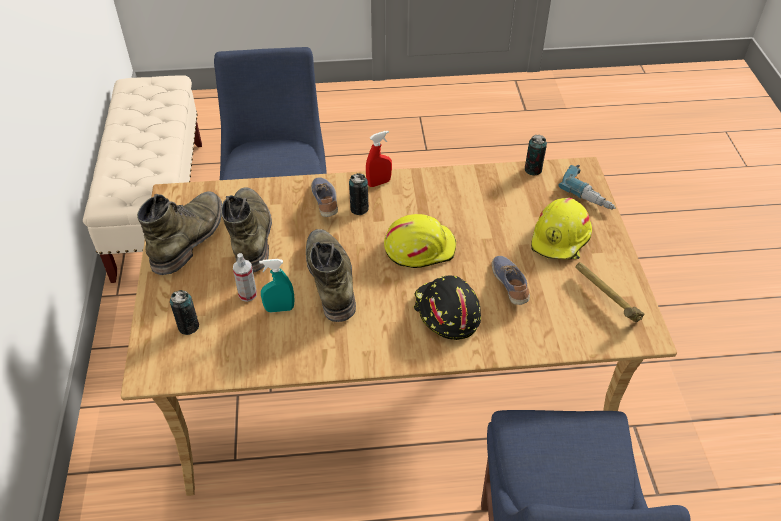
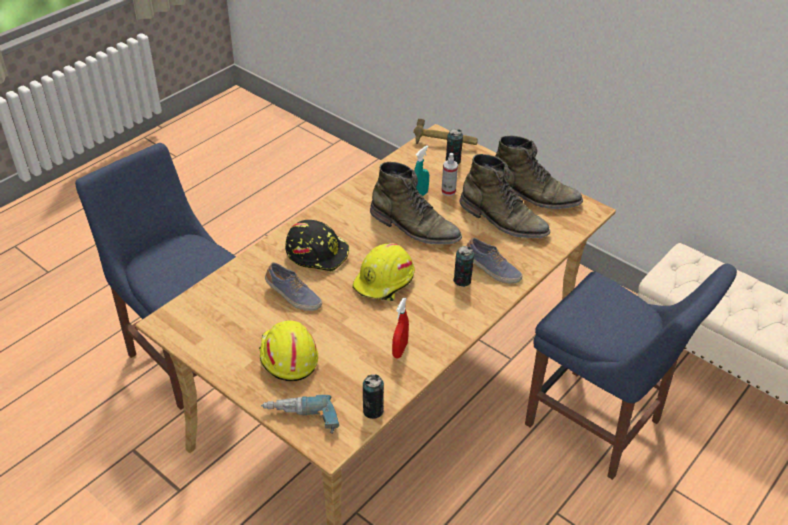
camera: 135 degrees right, 5 degrees down
(189, 237) = (533, 196): green boot -> green boot turned 45 degrees counterclockwise
(379, 183) = (478, 309): red spray bottle -> red spray bottle (400, 350)
(605, 299) = (213, 329): hammer -> hammer (444, 144)

